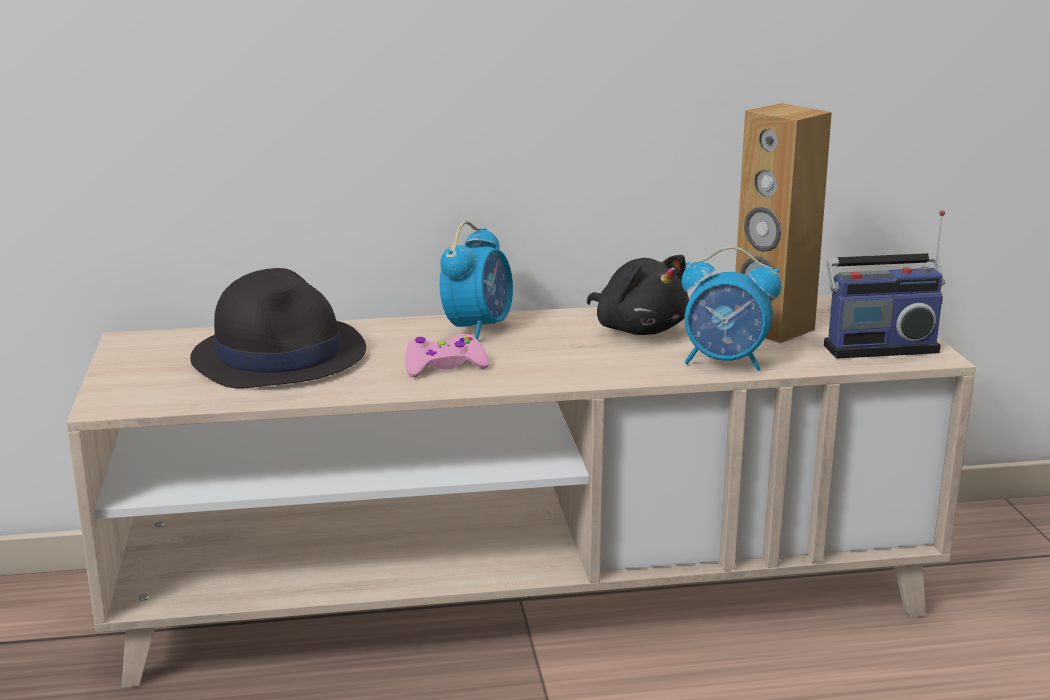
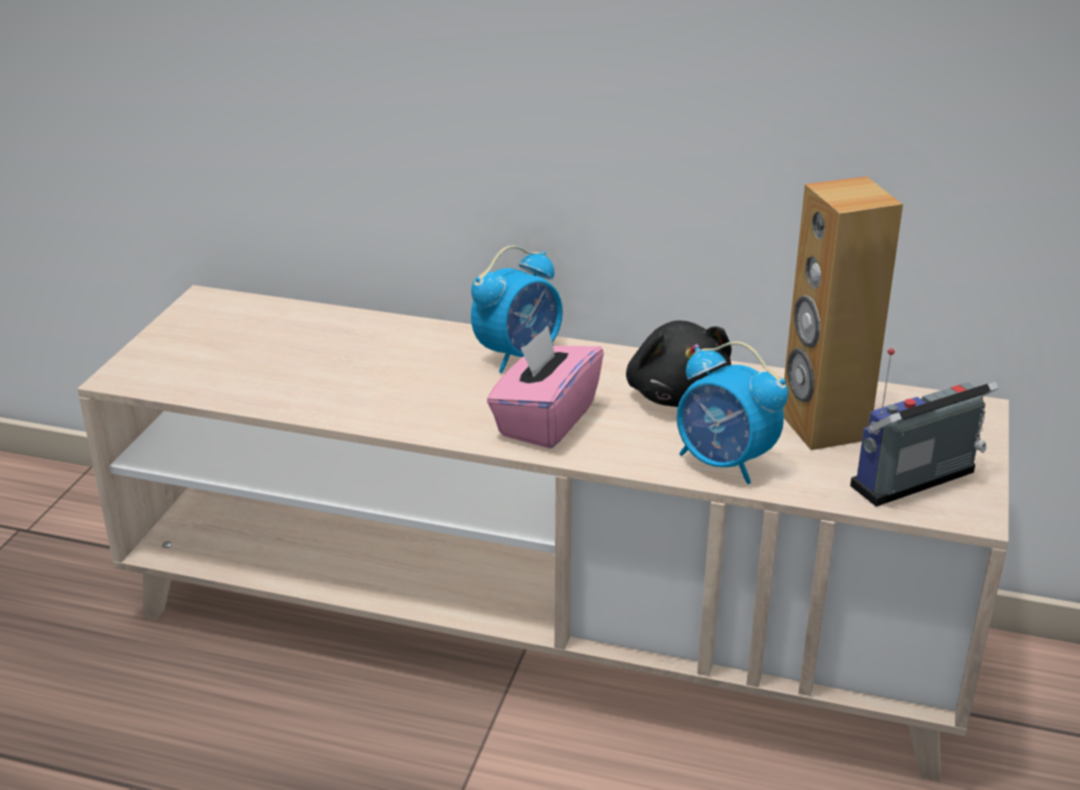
camera: 25 degrees right, 10 degrees up
(280, 355) = (310, 349): black hat -> none
(444, 366) = (442, 399): pink game controller -> none
(550, 363) = (545, 420): none -> pink tissue box
(878, 347) = (917, 483): radio -> radio turned 135 degrees clockwise

